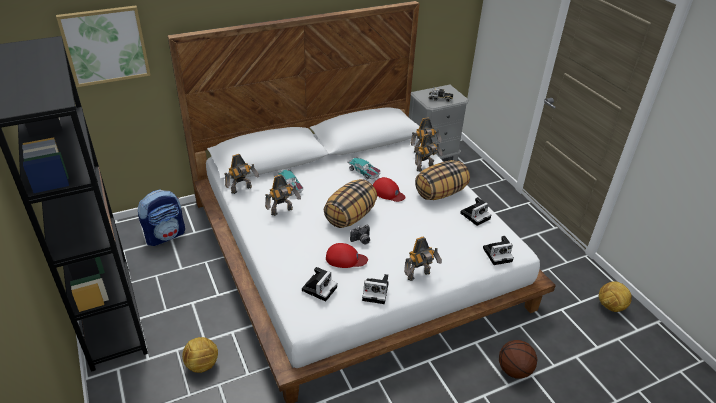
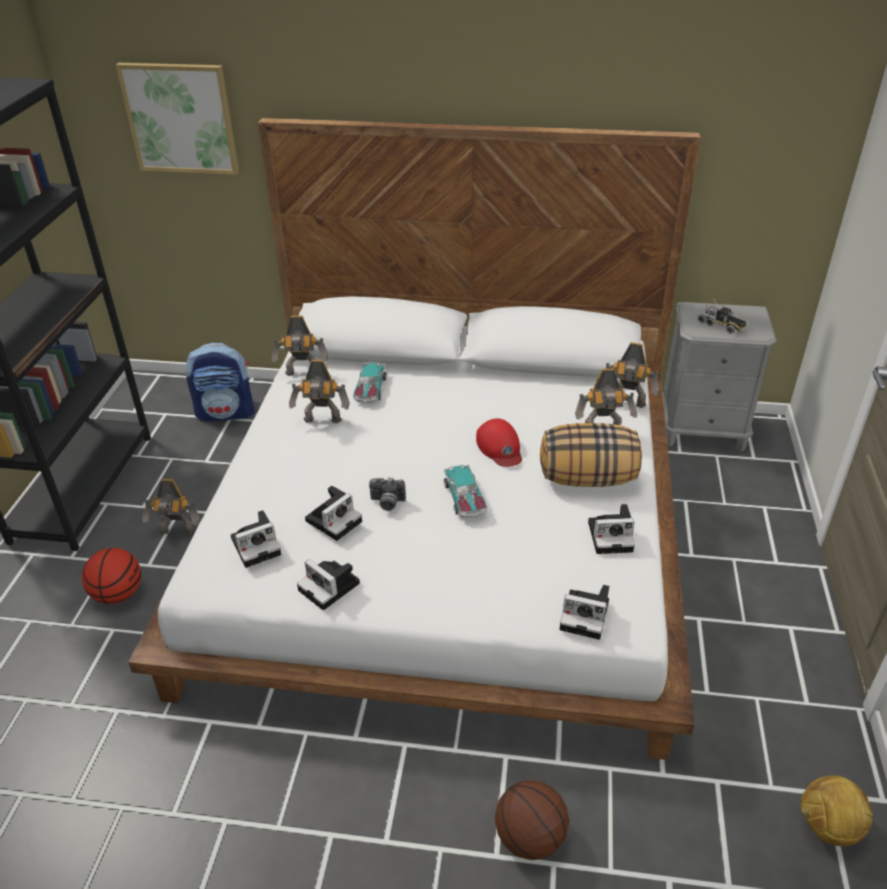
camera: 35 degrees right, 0 degrees up
(202, 364) = (118, 594): football -> basketball
(345, 259) = (334, 520): red cap -> camera
(350, 216) = (407, 461): pillow -> none
(364, 172) = (496, 405): toy car -> toy car (465, 499)
(419, 276) = (419, 593): toy robot -> toy robot (177, 533)

